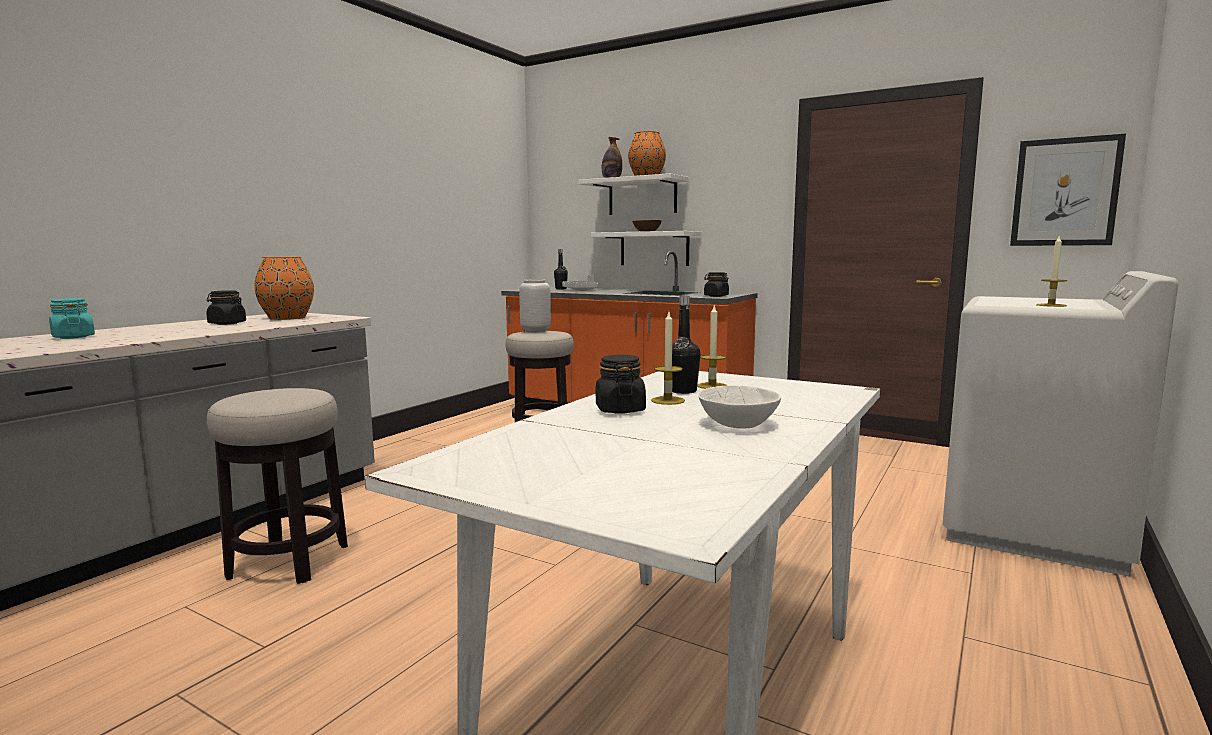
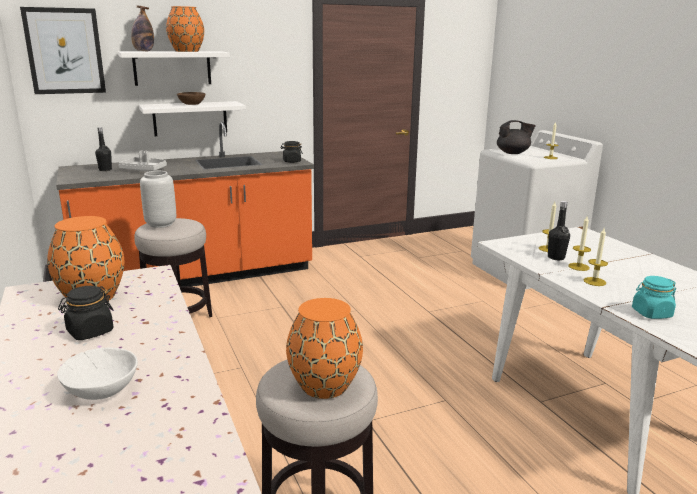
camera: 55 degrees left, 10 degrees up
(73, 337) = (67, 437): turquoise jar -> turquoise jar (651, 313)
(259, 397) = (323, 385): none -> orange vase
(620, 410) = (594, 281): black jar -> candle
(739, 424) = (643, 269): white bowl -> white bowl (102, 389)
(1005, 299) = (513, 153): none -> black teapot
(1065, 192) = (462, 74): picture -> picture (65, 51)

